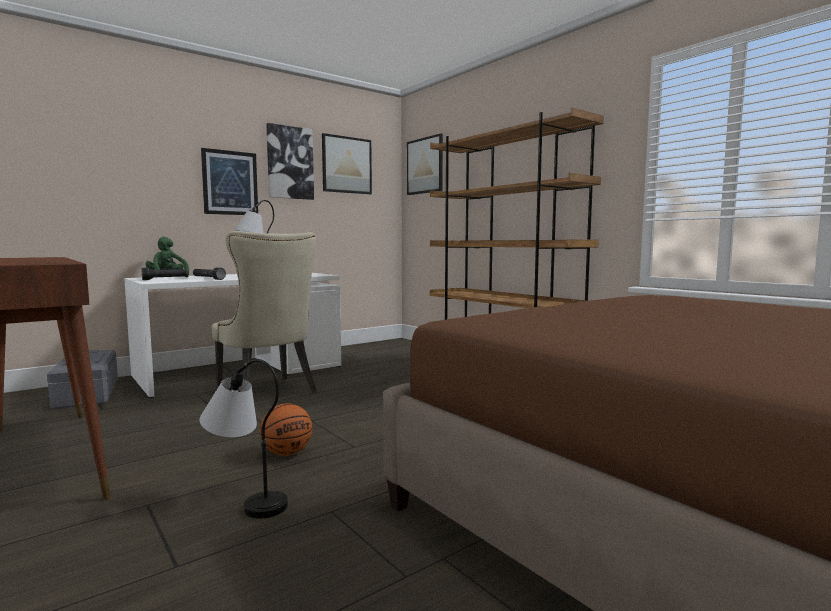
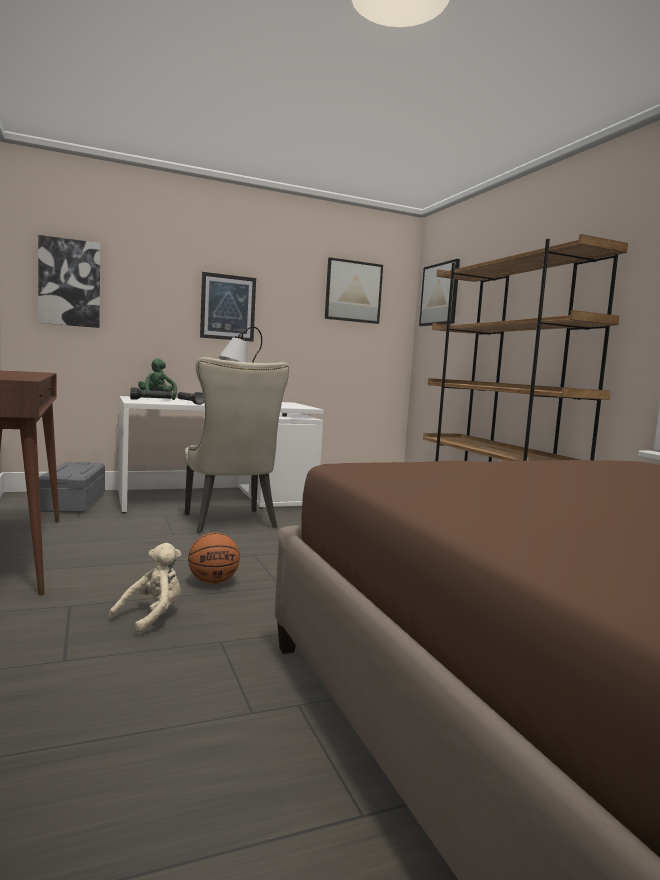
camera: 15 degrees right, 0 degrees up
(246, 499) = (152, 617): table lamp -> beige plush toy
(290, 163) = (291, 288): picture -> picture (69, 283)

